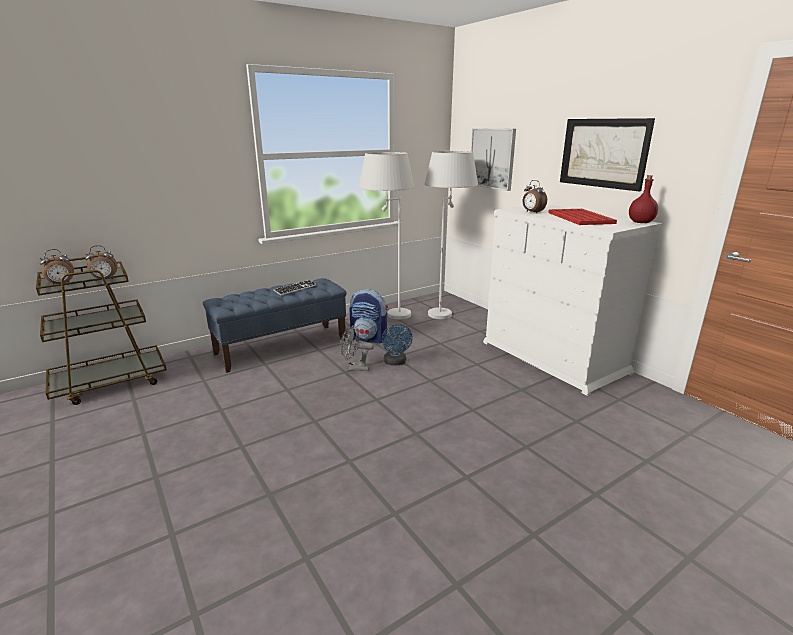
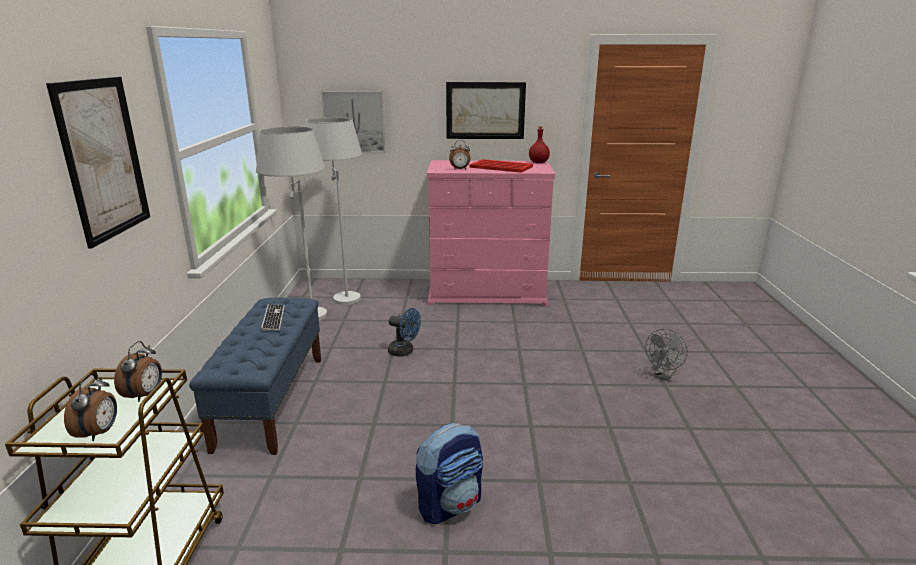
camera: 55 degrees left, 0 degrees up
(172, 145) = (103, 159): none -> picture
(355, 368) = (385, 374): grey fan -> grey fan (663, 376)
(369, 338) = (337, 347): backpack -> backpack (450, 504)
(553, 357) = (487, 292): white dresser -> pink dresser

